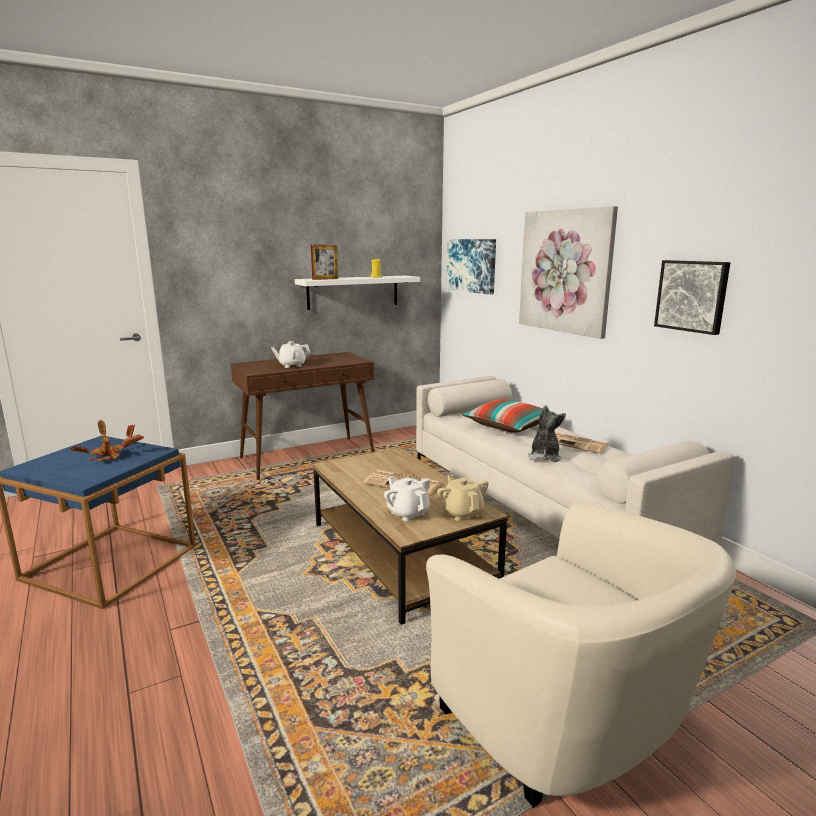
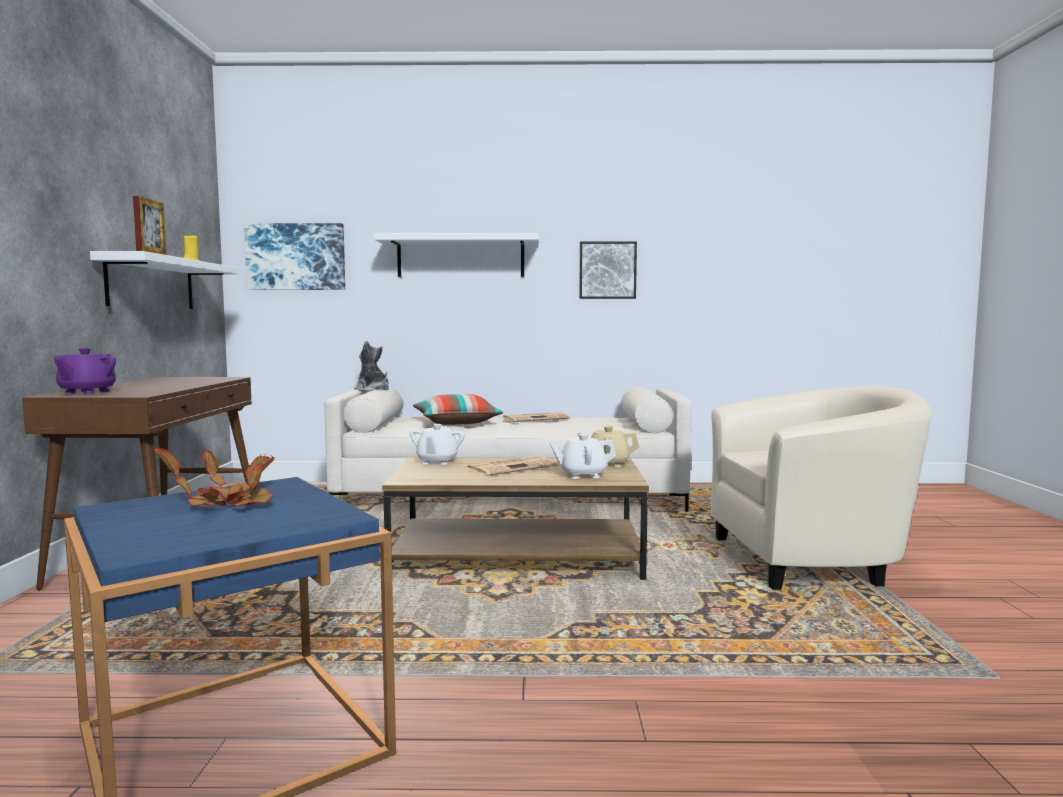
camera: 60 degrees left, 10 degrees down
(258, 364) = (87, 392): none -> purple teapot
(291, 365) = (156, 387): white teapot -> white teapot (437, 461)
(544, 457) = (548, 427): plush toy -> plush toy (372, 390)
(565, 271) = (460, 257): picture -> white shelf

